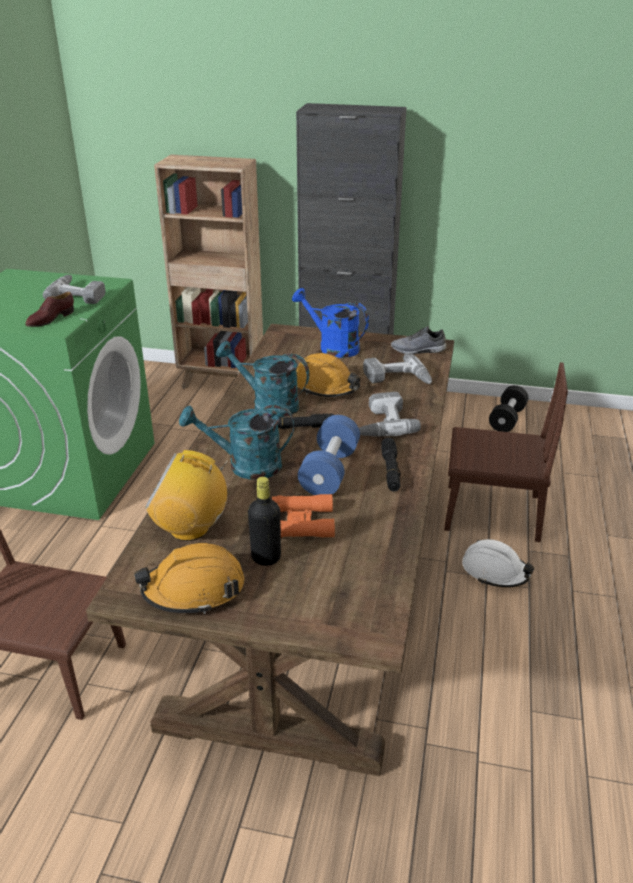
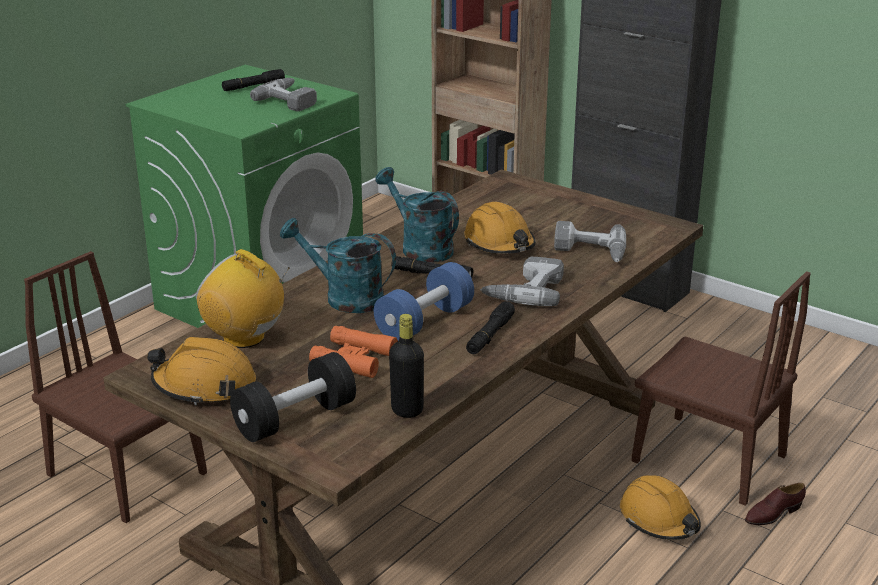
camera: 25 degrees right, 5 degrees down
(33, 287) = (253, 86): none -> black flashlight
(50, 319) = (243, 119): brown shoe -> brown shoe (773, 514)
(266, 558) = (291, 378): black bottle -> black bottle (407, 410)
(332, 347) = (547, 205): blue watering can -> none
(418, 350) = (645, 227): grey shoe -> none
(495, 571) = (659, 519): white hard hat -> orange hard hat
(507, 419) = (821, 361): black dumbbell -> black dumbbell (295, 419)

